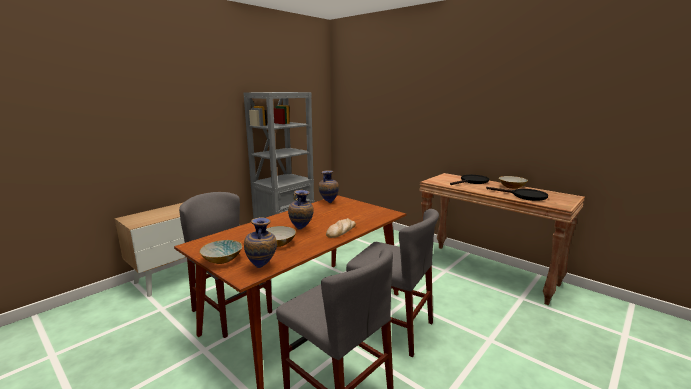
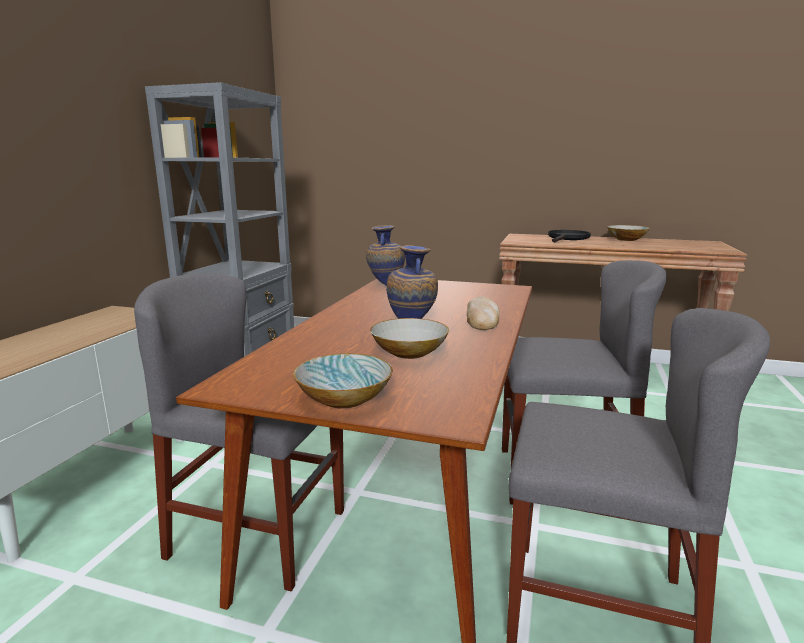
camera: 25 degrees left, 0 degrees up
(262, 267) = (454, 394): vase -> none
(524, 196) = (663, 246): black frying pan -> none

